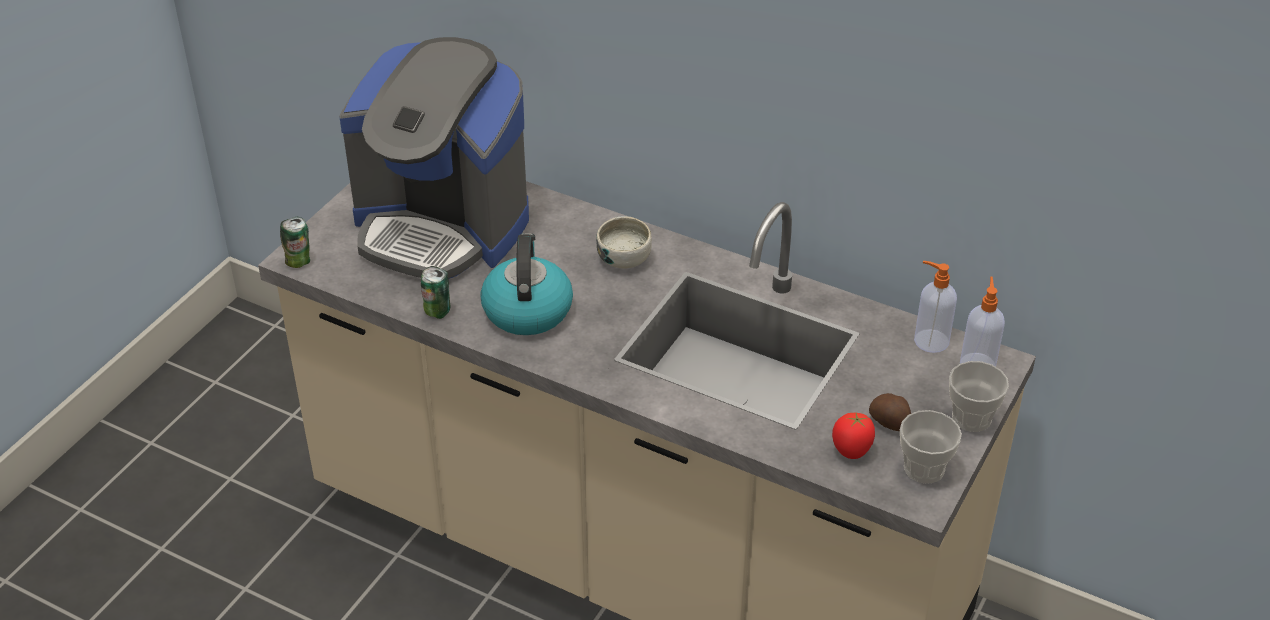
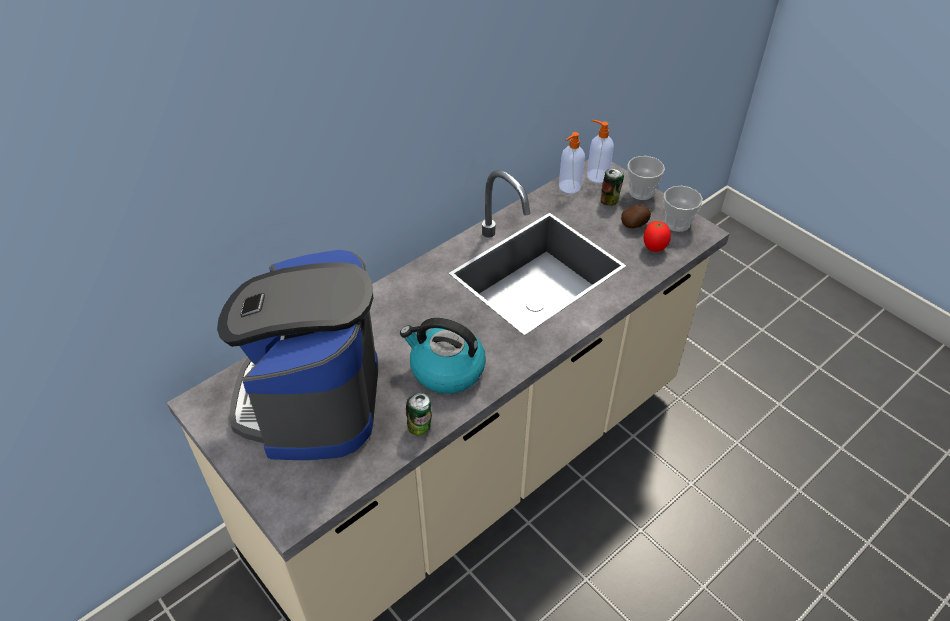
camera: 70 degrees left, 5 degrees up
(299, 261) = (298, 517): can -> can (609, 200)
(442, 226) = (312, 400): coffee machine -> coffee machine turned 135 degrees clockwise
(624, 258) = (416, 300): bowl -> none

